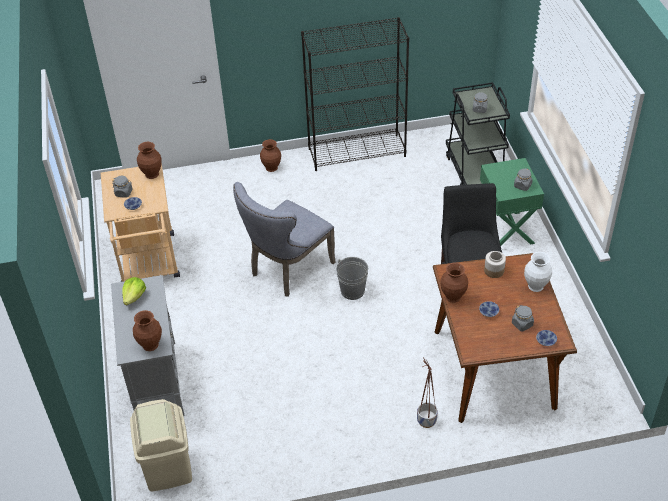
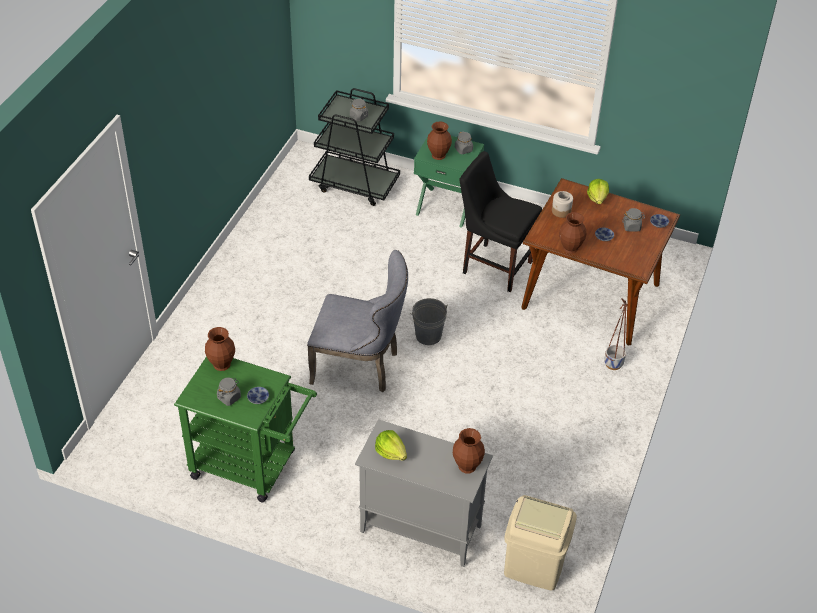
camera: 60 degrees left, 0 degrees up
(149, 265) = (252, 466): beige cart -> green cart
(272, 168) = (206, 310): brown vase -> brown vase (439, 155)
(287, 270) = (360, 366): grey chair -> grey chair turned 60 degrees counterclockwise
(357, 152) = (249, 242): black bookcase -> none
(536, 286) = (597, 198): white vase -> lettuce

